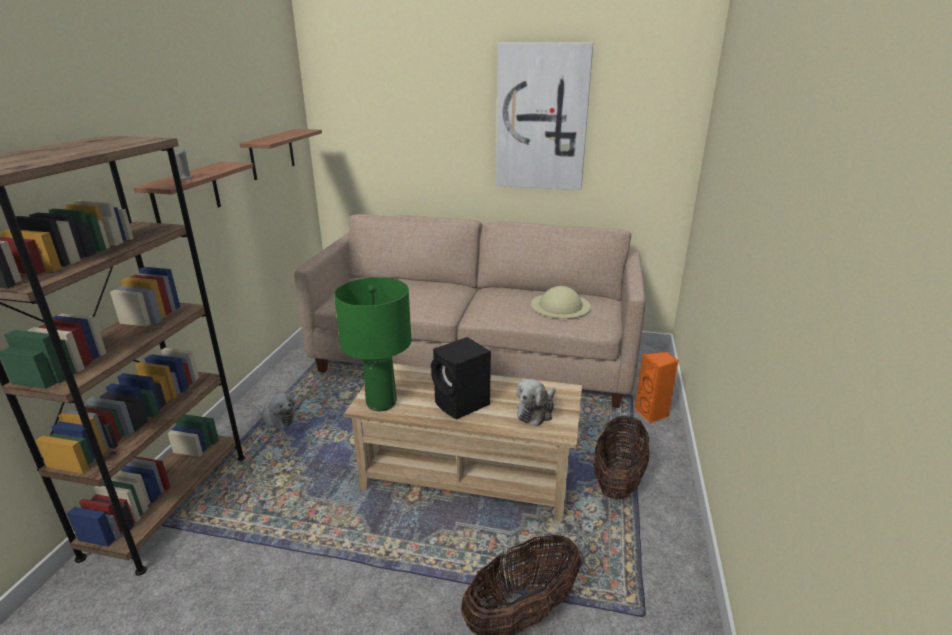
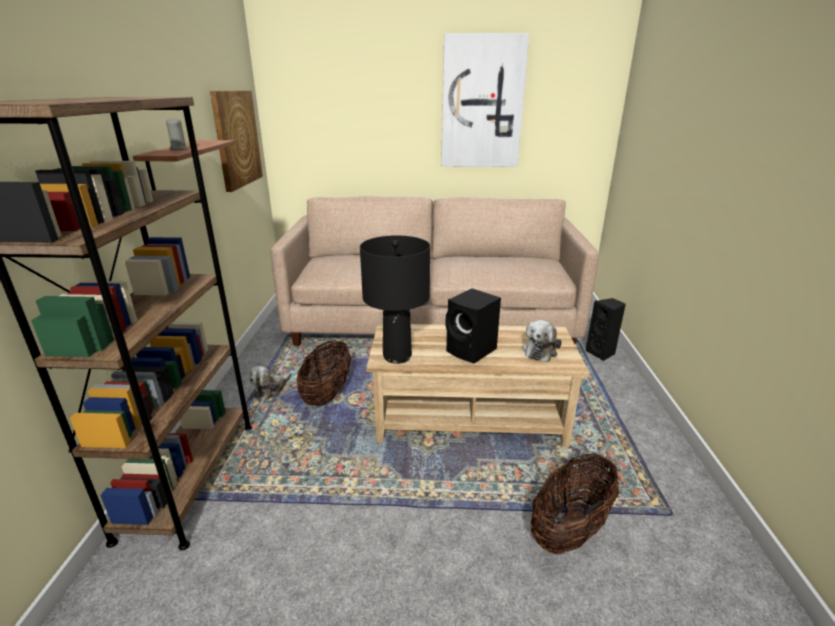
camera: 10 degrees left, 0 degrees up
(272, 154) = (236, 139): shelf -> picture
(278, 419) = (270, 390): plush toy -> plush toy turned 105 degrees clockwise
(381, 403) = (397, 357): green table lamp -> black table lamp
(560, 305) = (516, 266): beige hat -> none
(618, 480) = (598, 408): basket -> basket (327, 393)
(652, 414) = (601, 353): orange speaker -> black speaker

